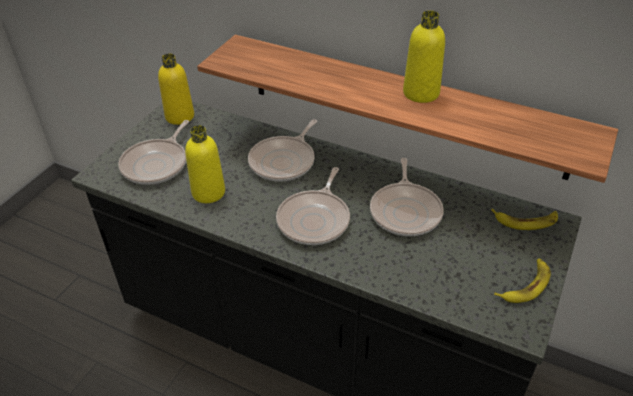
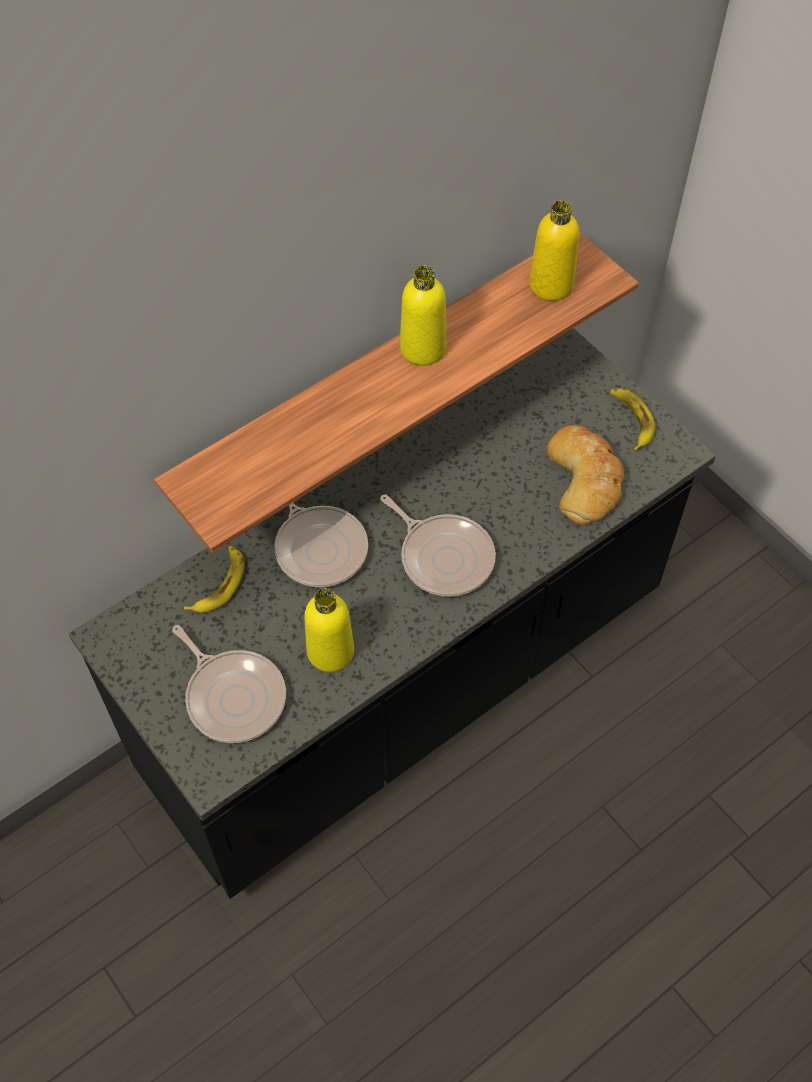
camera: 65 degrees left, 15 degrees up
(180, 116) = (136, 637): yellow bottle -> yellow bottle (551, 285)
(406, 211) = (478, 465): frying pan -> none
(443, 274) = (585, 478): none -> bread
(526, 221) = (550, 370): banana -> banana (219, 584)

